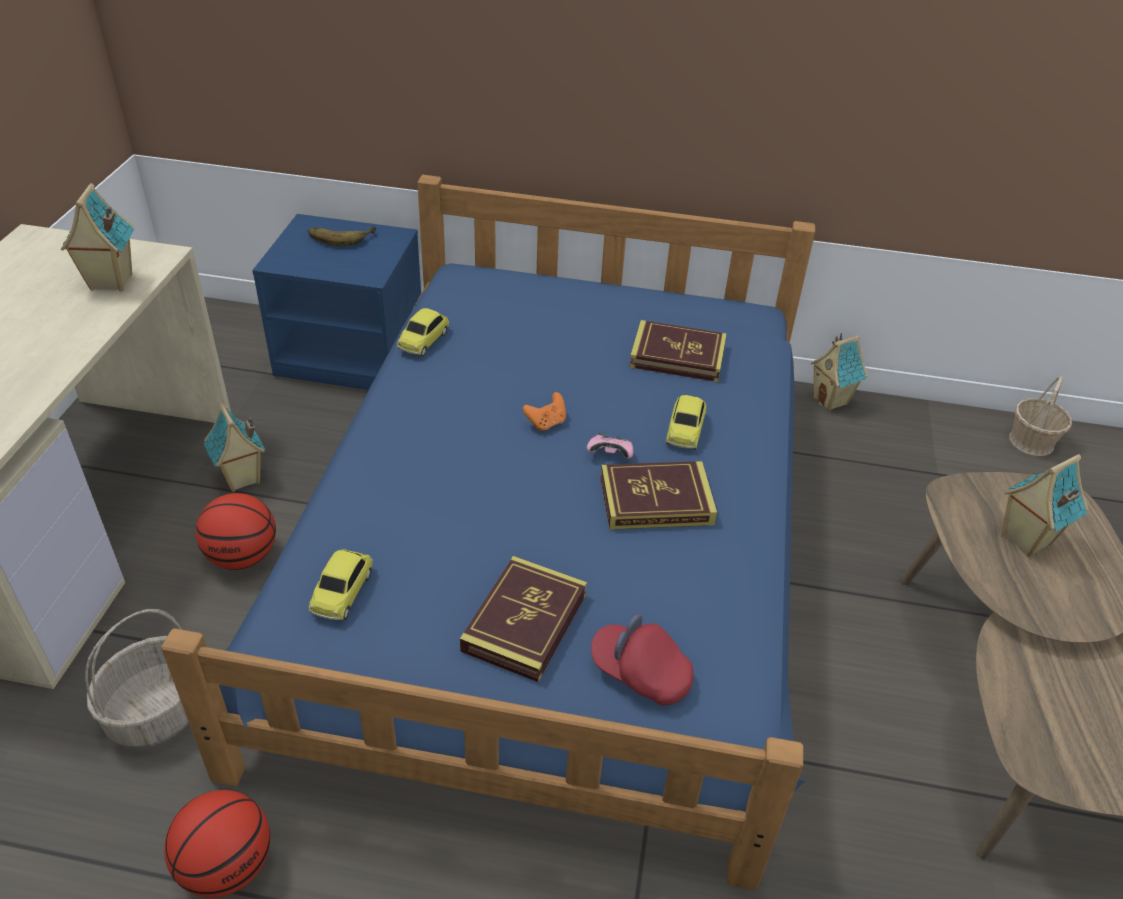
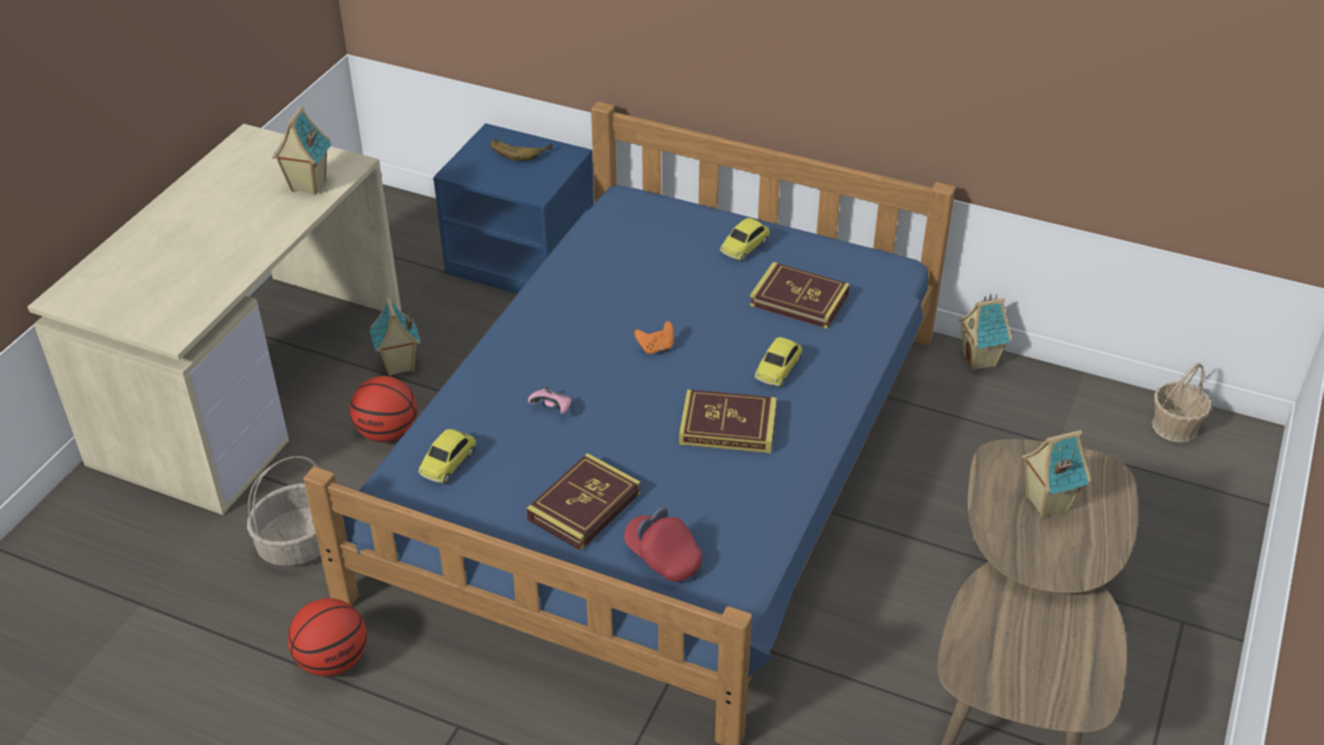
camera: 15 degrees right, 0 degrees up
(424, 340) = (571, 259): toy car -> toy car (745, 247)
(610, 455) = (702, 382): pink game controller -> pink game controller (552, 408)

